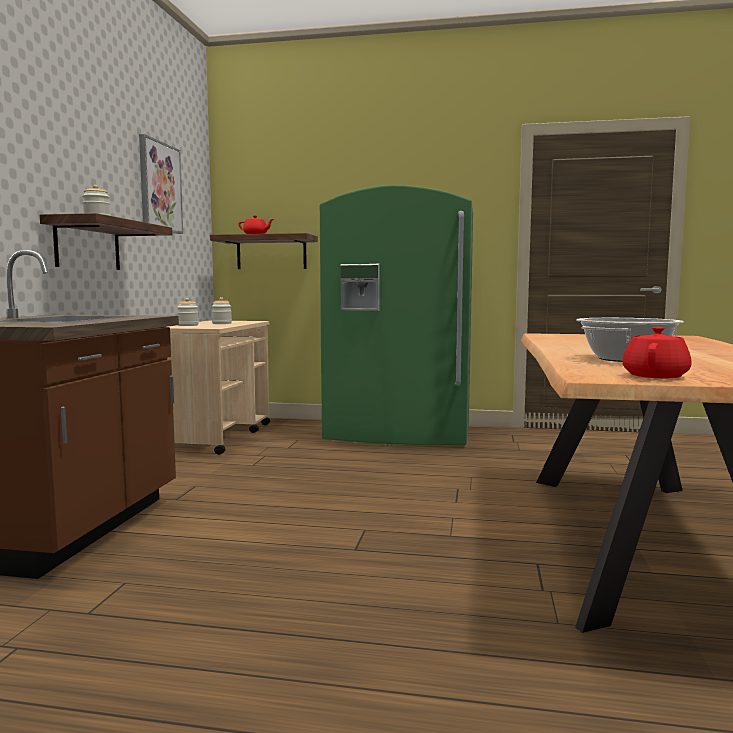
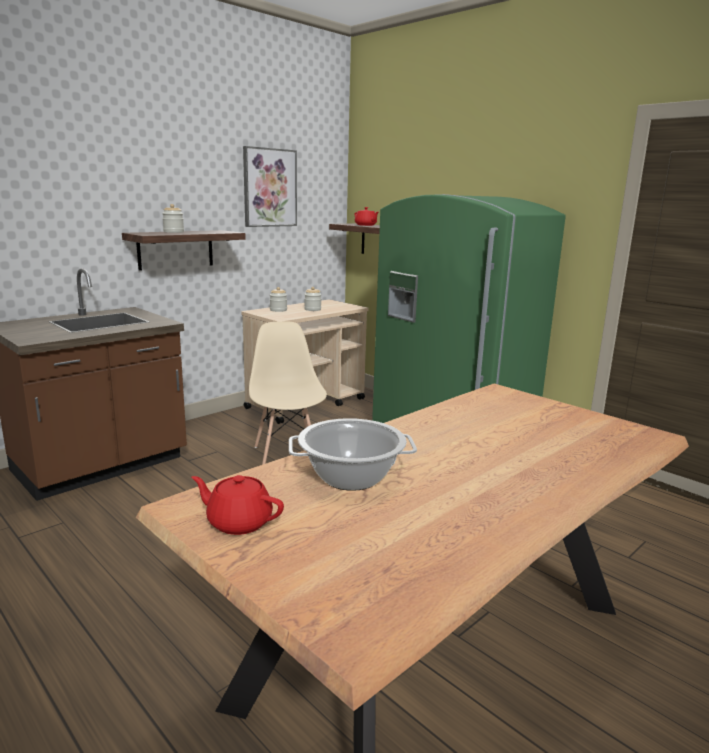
camera: 35 degrees right, 10 degrees up
(278, 472) = (287, 455): none -> beige chair
(656, 376) = (238, 522): red teapot -> red teapot turned 135 degrees counterclockwise

